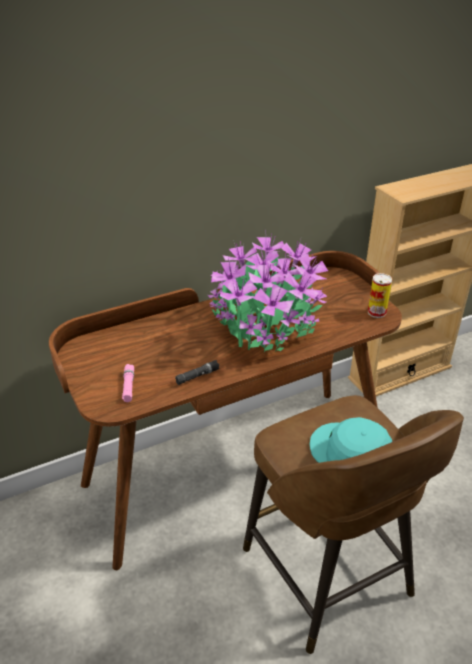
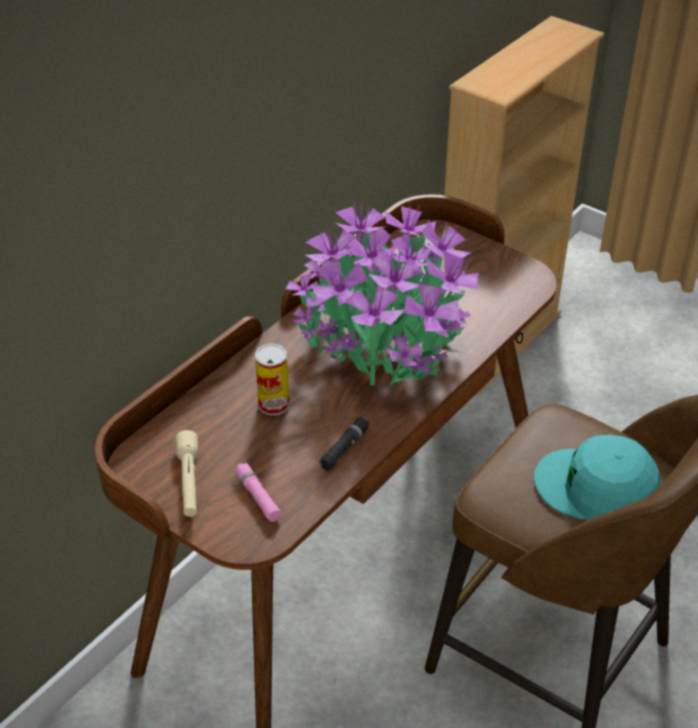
camera: 25 degrees left, 5 degrees up
(98, 366) = (189, 482): none -> beige flashlight
(376, 312) = (518, 276): can -> can (273, 404)

